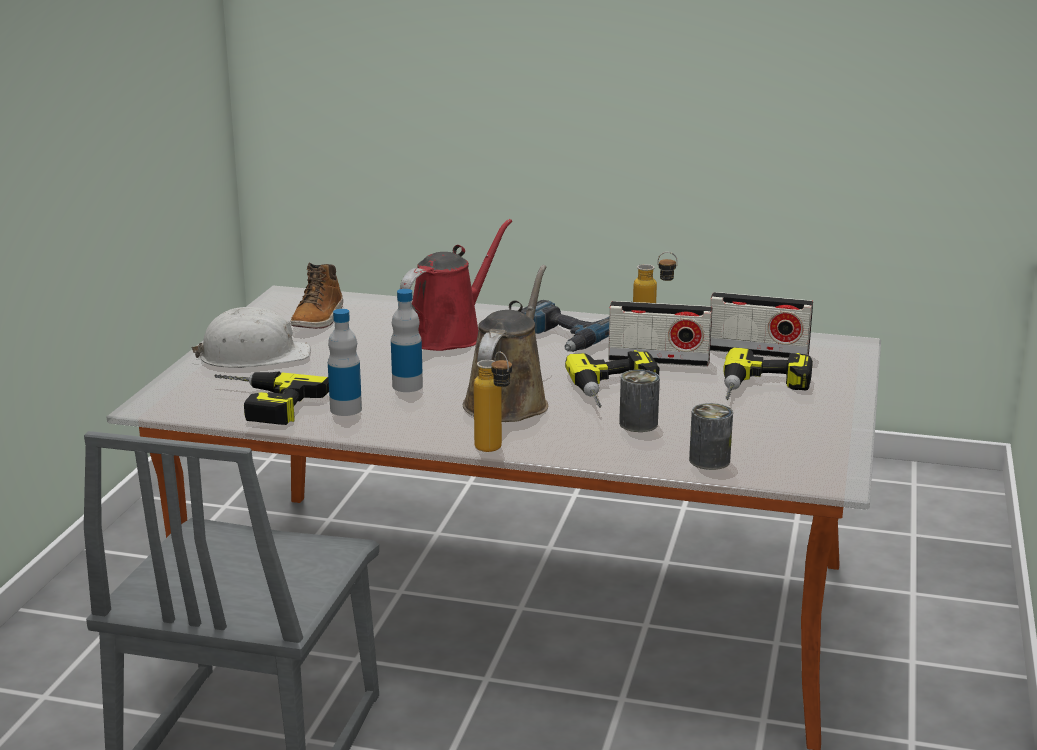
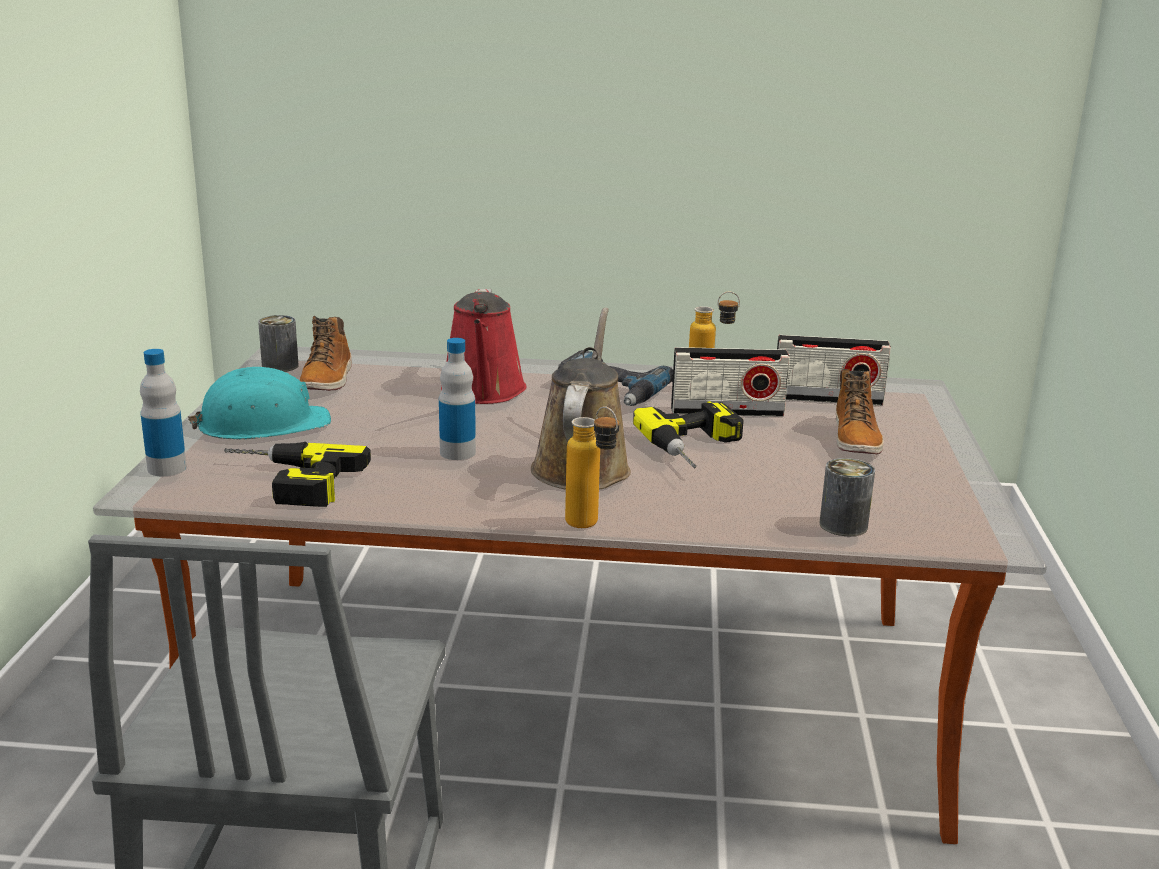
camera: 10 degrees left, 0 degrees up
(254, 356) = (263, 424): white hard hat -> turquoise hard hat
(346, 409) = (393, 484): bottle -> bottle (167, 468)
(449, 335) = (483, 392): red watering can -> red watering can turned 150 degrees clockwise
(638, 424) = (741, 485): can -> can (280, 366)
(764, 389) = (856, 439): power drill -> boot

